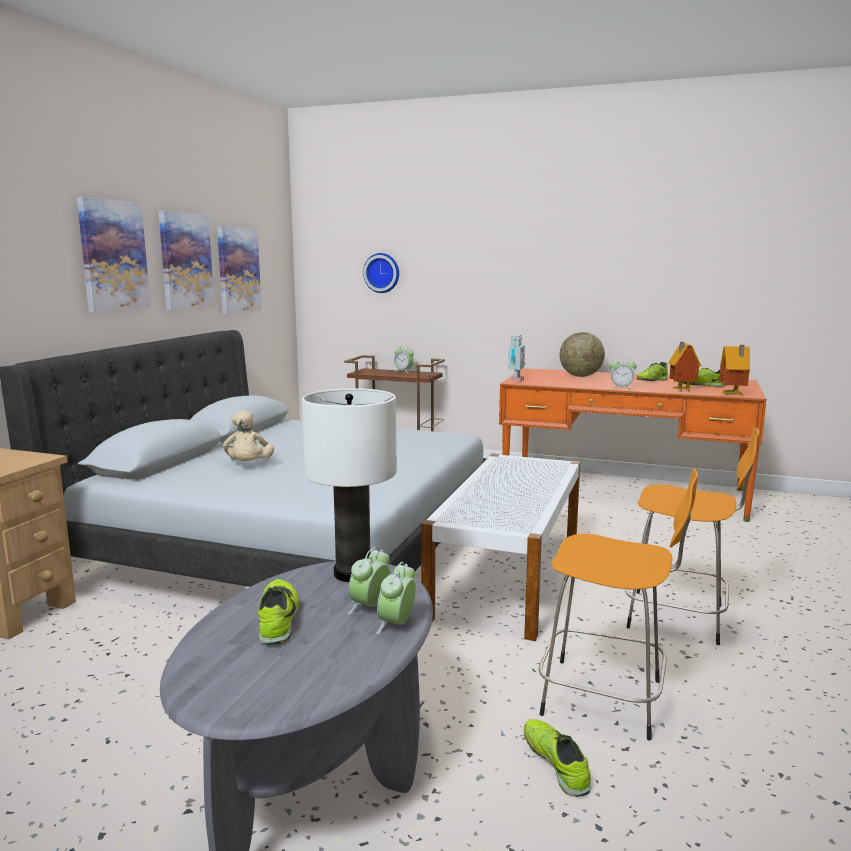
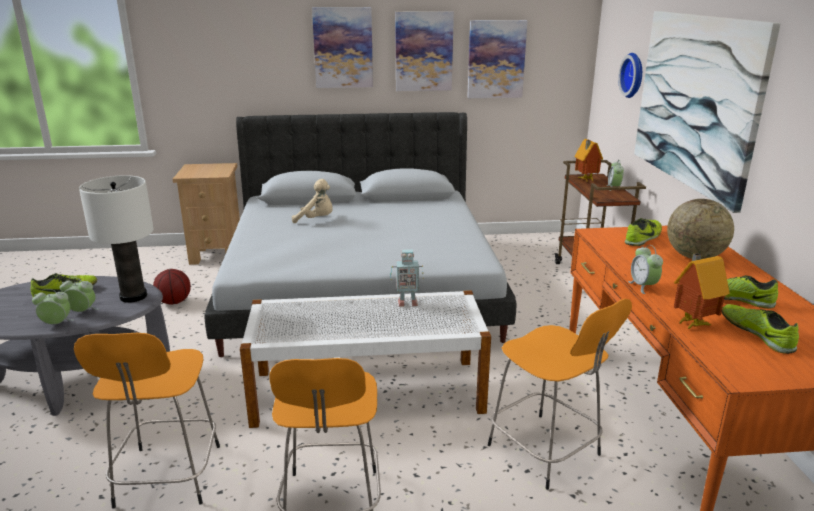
camera: 65 degrees right, 10 degrees up
(141, 663) = (174, 302): none -> basketball
(249, 465) = (316, 220): beige plush toy -> beige plush toy turned 135 degrees counterclockwise
(490, 278) = (696, 101): none -> picture
(515, 381) = (600, 232): toy robot -> toy robot (407, 302)
(556, 763) = (82, 466): shoe -> shoe (643, 238)
(636, 532) = (546, 452): none -> orange stool
(732, 395) = (719, 363): toy house -> toy house (585, 180)

